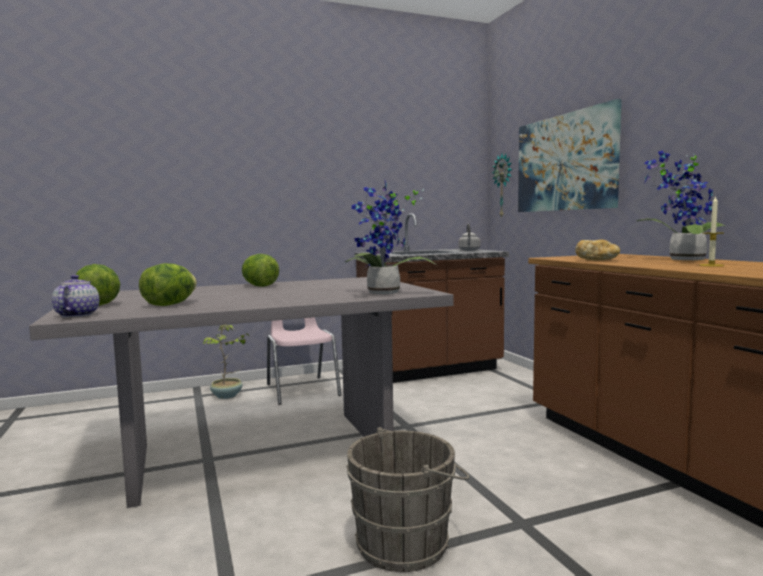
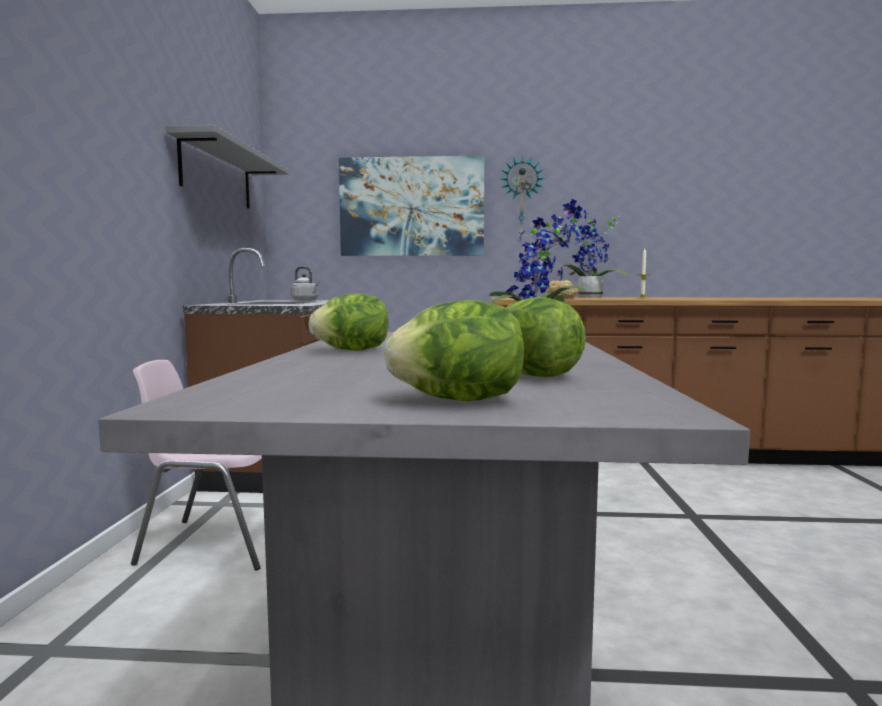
camera: 65 degrees left, 0 degrees up
(76, 315) = (622, 408): teapot -> none
(227, 396) = (121, 613): potted plant -> none
(407, 163) = (217, 175): none -> grey shelf
(408, 542) = (723, 565): grey bucket -> none
(504, 185) = (305, 223): wall clock -> wall clock (521, 197)

